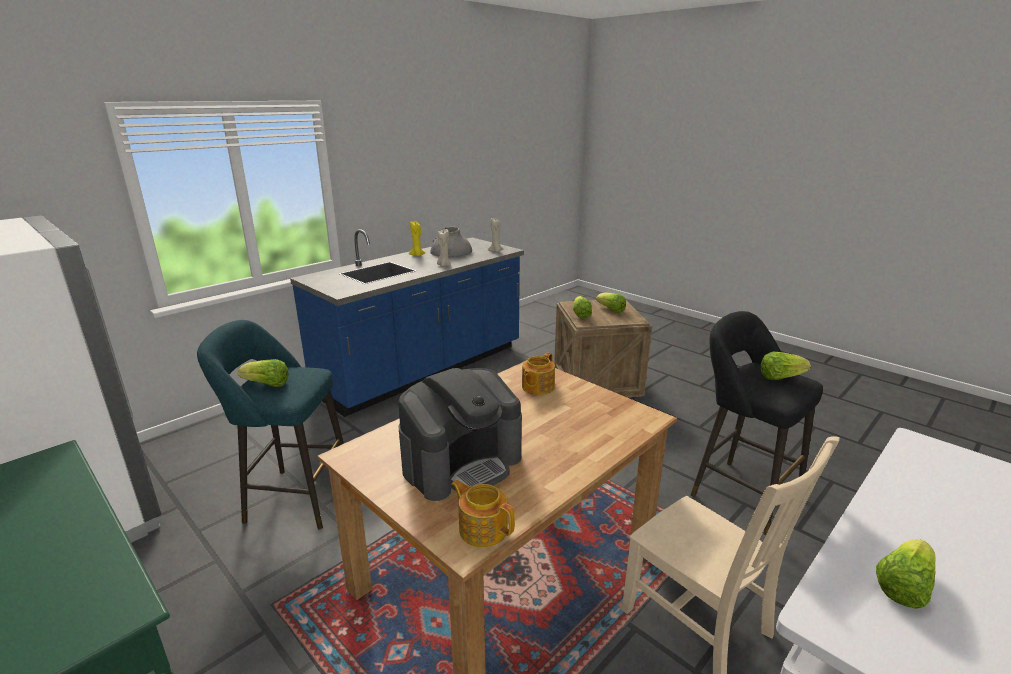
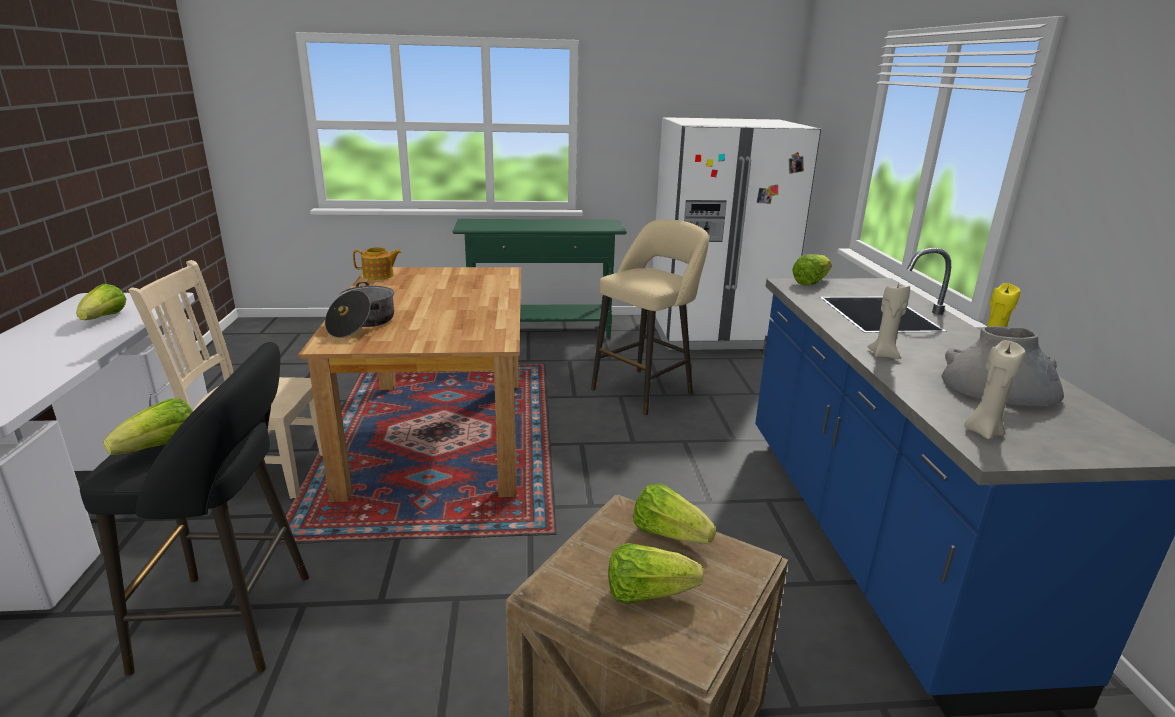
camera: 130 degrees right, 0 degrees up
(267, 385) = (646, 272): lettuce -> lettuce (810, 282)
(293, 497) = (645, 389): turquoise stool -> beige stool
(462, 463) = (434, 286): coffee machine -> none
(537, 387) = (462, 331): teapot -> none
(599, 431) = (362, 324): none -> cooking pot

